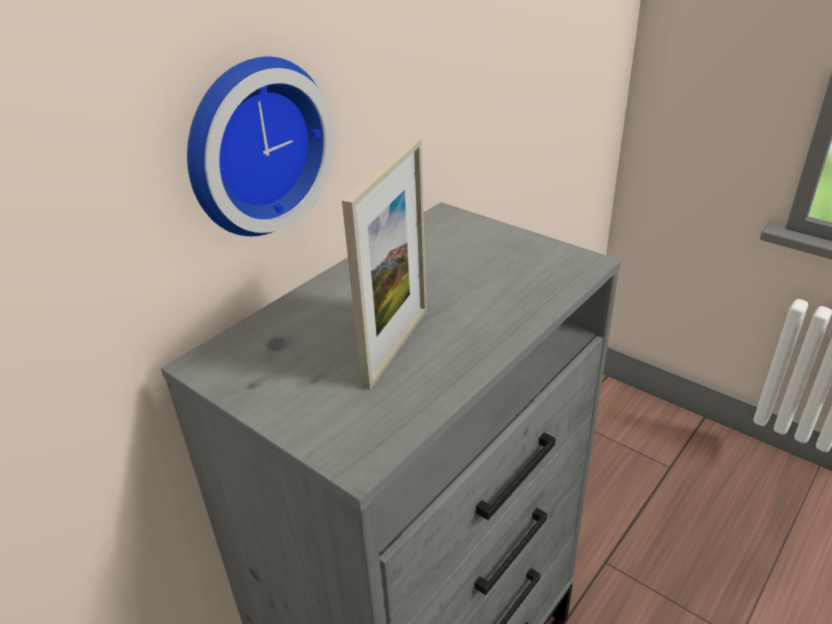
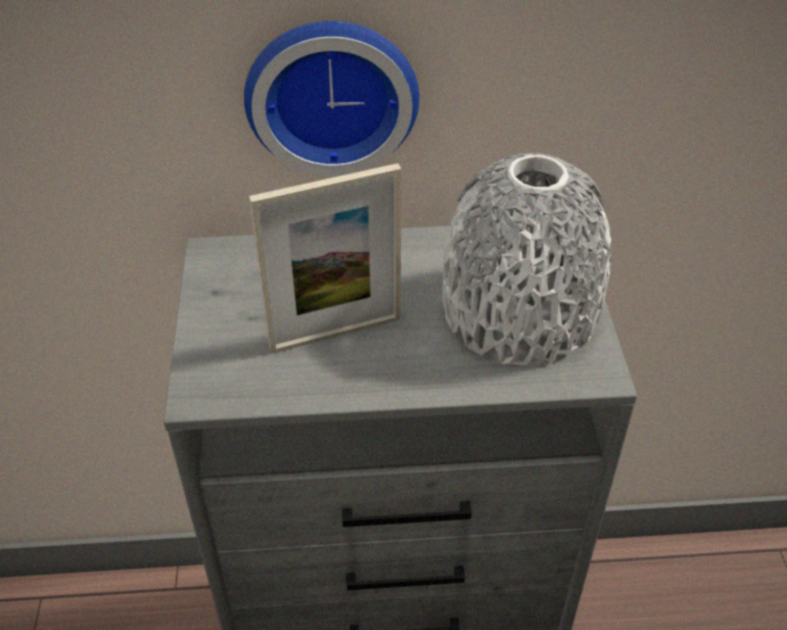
camera: 45 degrees right, 10 degrees up
(490, 261) = (519, 310): none -> grey vase

